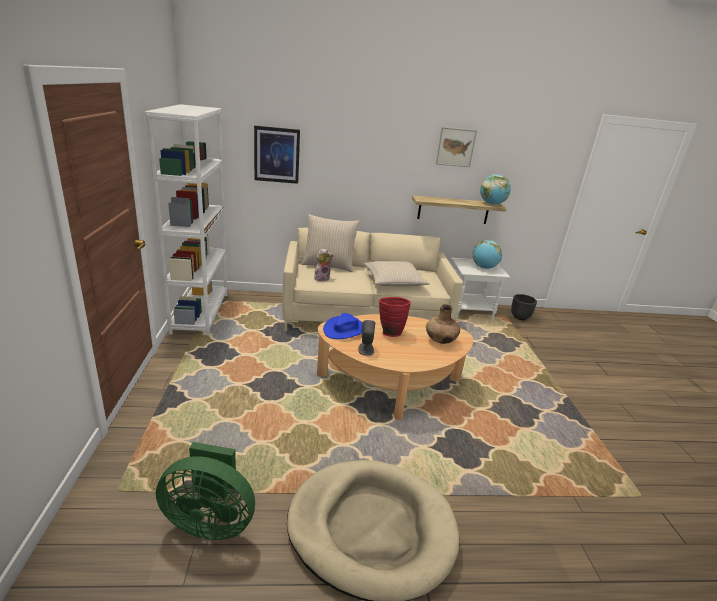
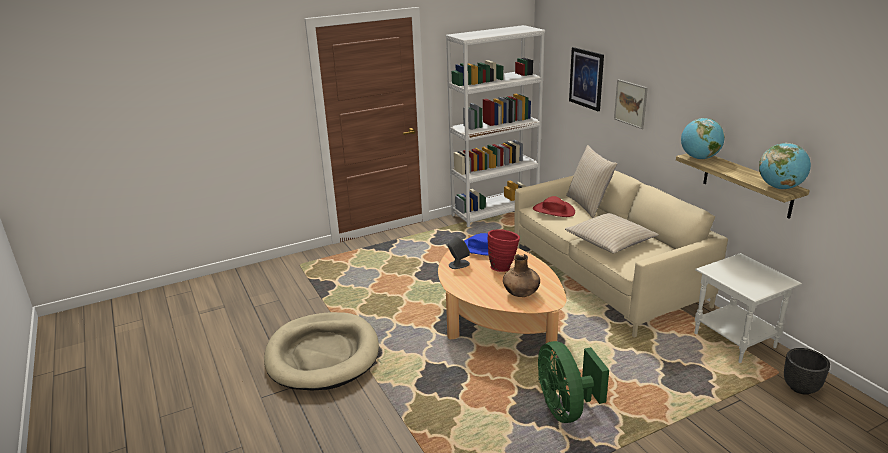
camera: 70 degrees right, 0 degrees up
(210, 521) = (296, 298): green fan -> green fan (566, 408)
(322, 278) = (553, 211): plush toy -> red hat
(455, 147) = (750, 95): picture -> picture (630, 103)
(484, 268) = (747, 278): globe -> globe (699, 158)

